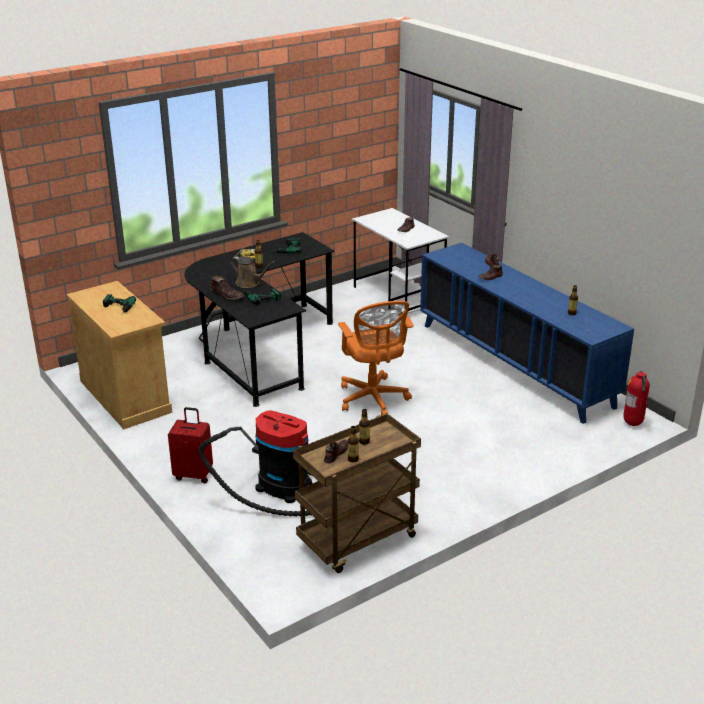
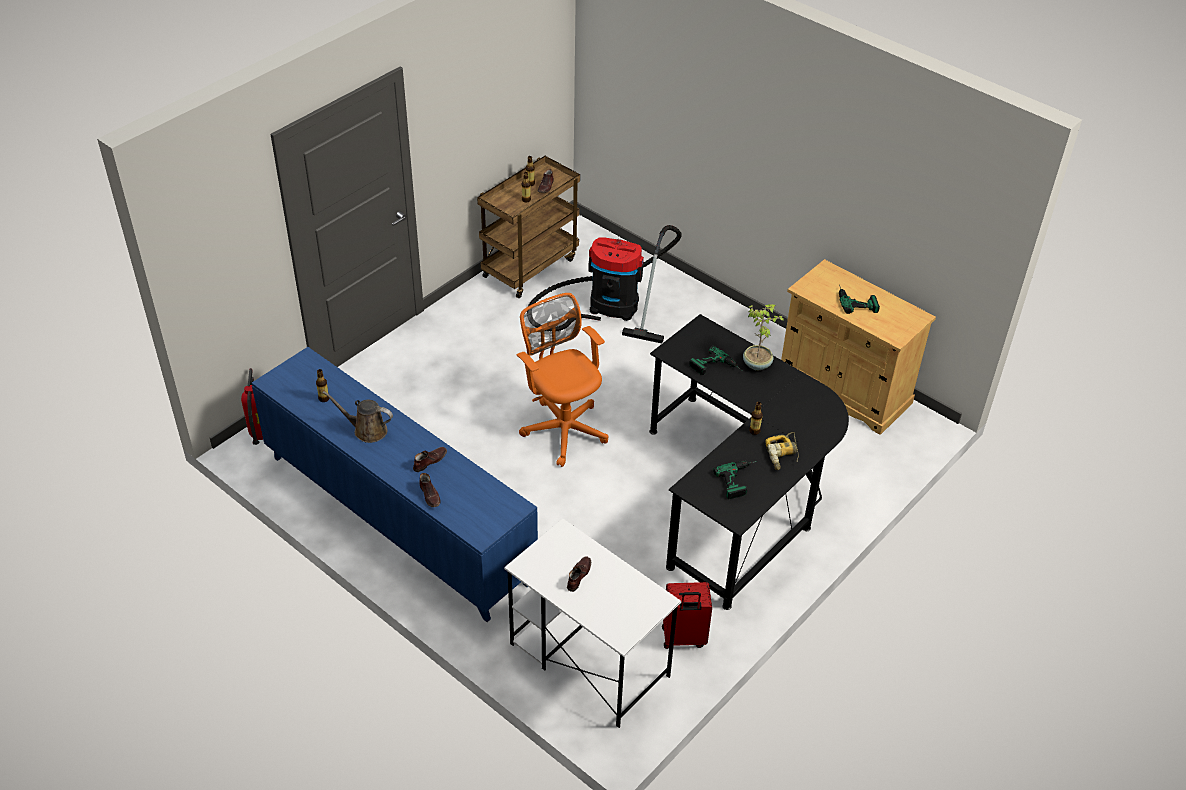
camera: 165 degrees right, 15 degrees up
(194, 474) = (703, 306): red suitcase -> red suitcase (683, 638)
(227, 295) = (757, 364): brown boot -> potted plant
(249, 283) = (745, 392): brown watering can -> brown watering can (367, 430)

